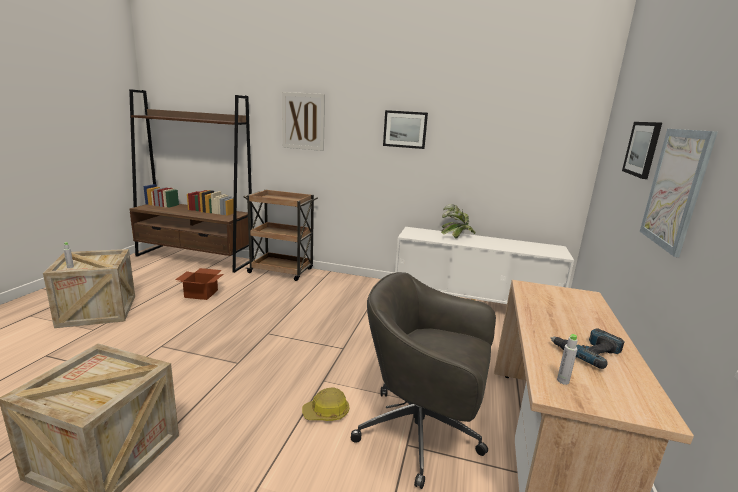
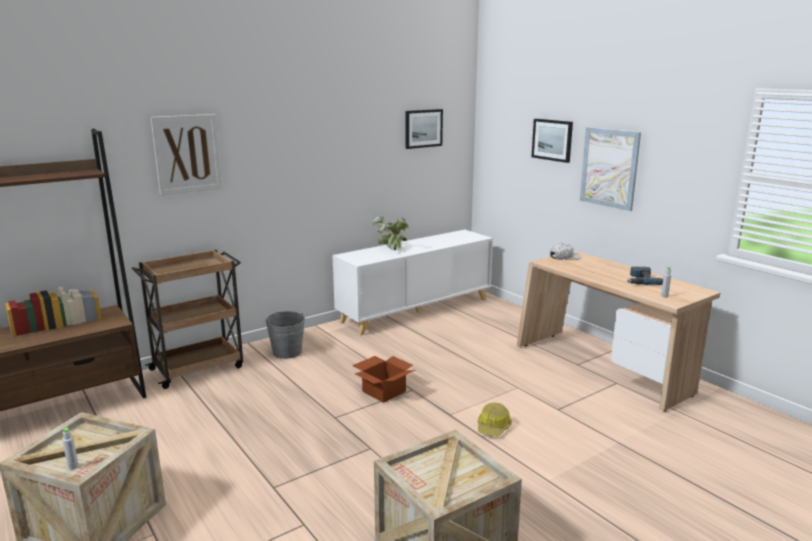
camera: 50 degrees left, 0 degrees up
(202, 293) = (173, 433): cardboard box -> cardboard box (384, 391)
(335, 285) = (287, 352): none -> grey bucket
(405, 129) = (316, 145): picture -> picture (423, 128)
(422, 433) = (552, 399): grey office chair -> none
(560, 291) = (564, 257): none -> white cap

